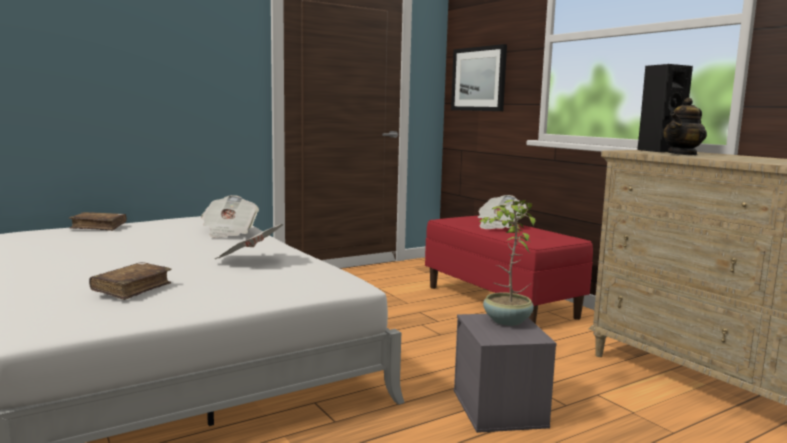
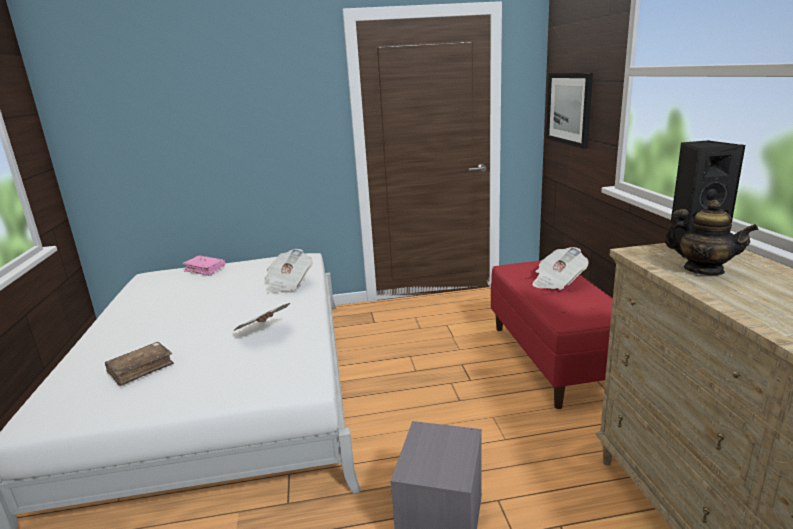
camera: 25 degrees right, 10 degrees up
(99, 227) = (205, 269): brown book -> pink book
(506, 321) = (450, 442): potted plant -> none
(682, 154) = (703, 270): teapot -> teapot turned 120 degrees counterclockwise

